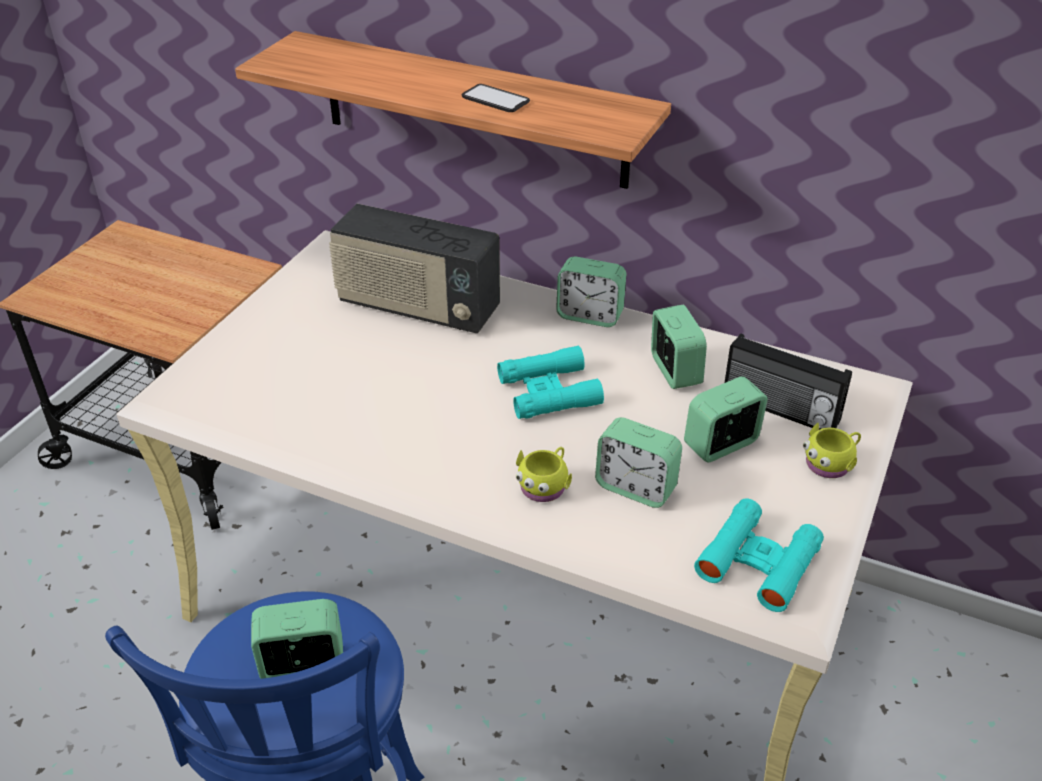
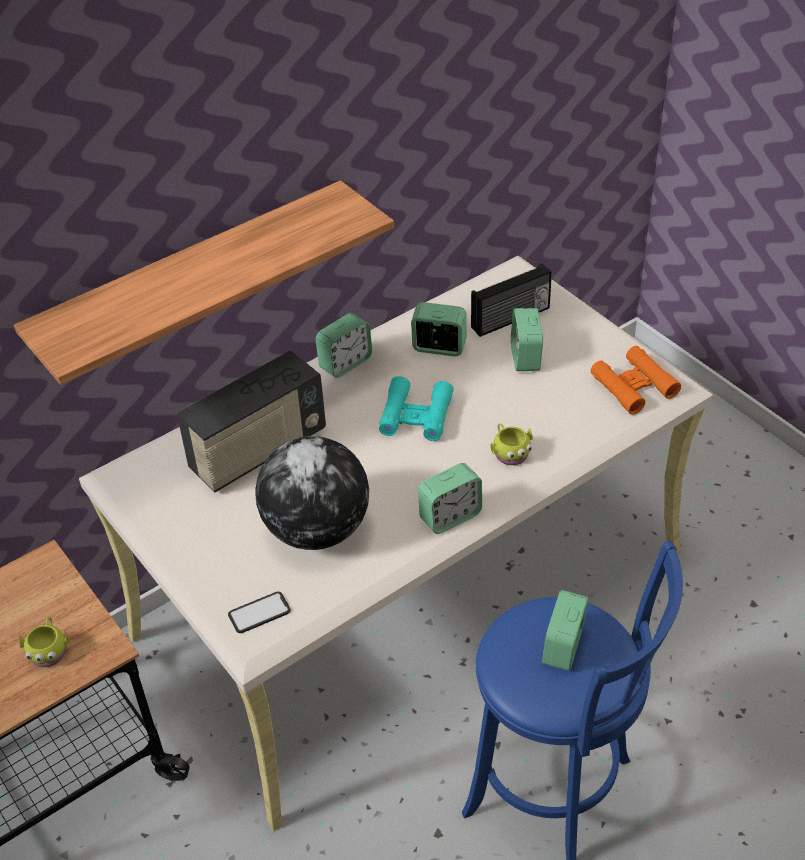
camera: 60 degrees left, 5 degrees up
(331, 383) = (317, 530): none -> globe
(495, 99) = (261, 254): phone -> phone (259, 613)
(636, 487) = (539, 411): alarm clock -> alarm clock (450, 516)
(758, 562) = (634, 386): turquoise binoculars -> orange binoculars
(830, 463) = (572, 320): yellow mug -> yellow mug (49, 650)

